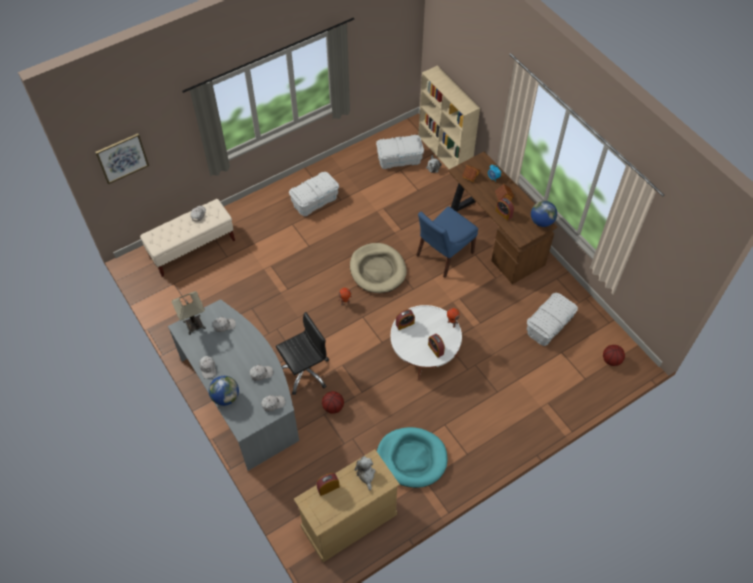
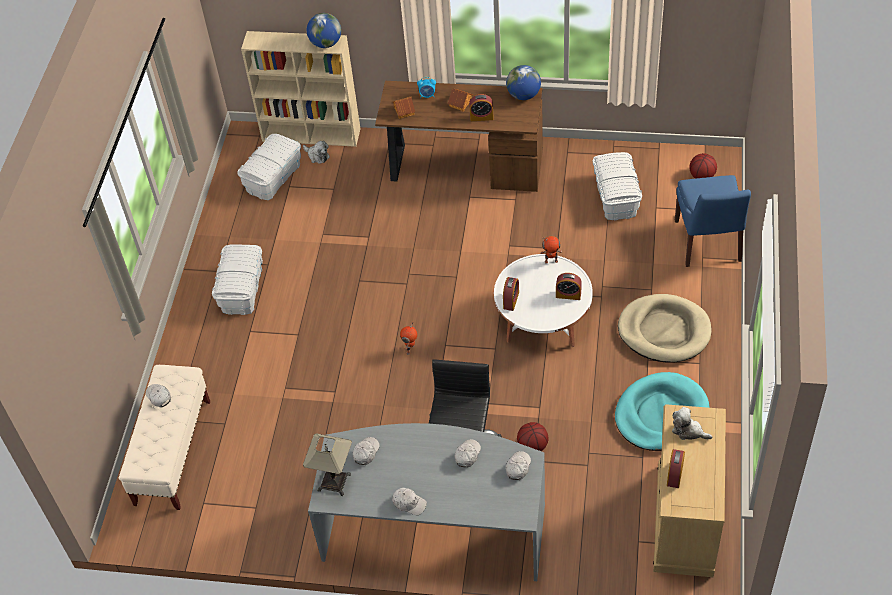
camera: 45 degrees left, 5 degrees down
(122, 158) = (59, 375): picture -> none
(225, 397) = (465, 508): globe -> globe (326, 43)
(377, 270) = (398, 292): beige dog bed -> beige dog bed (664, 331)
(443, 255) = (441, 223): blue chair -> blue chair (708, 243)

